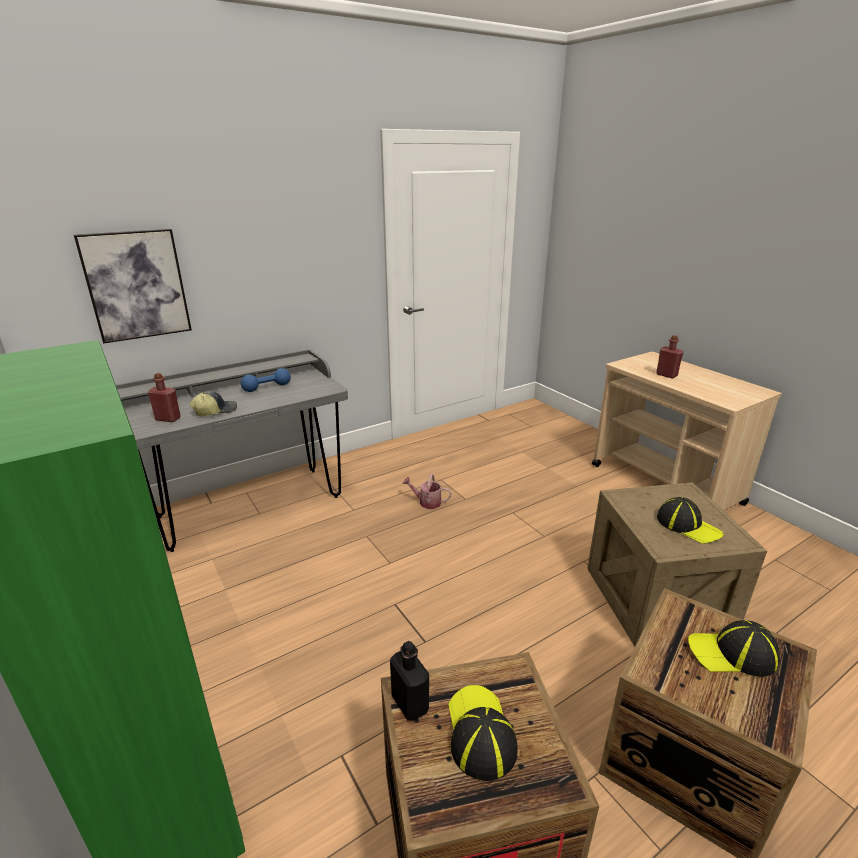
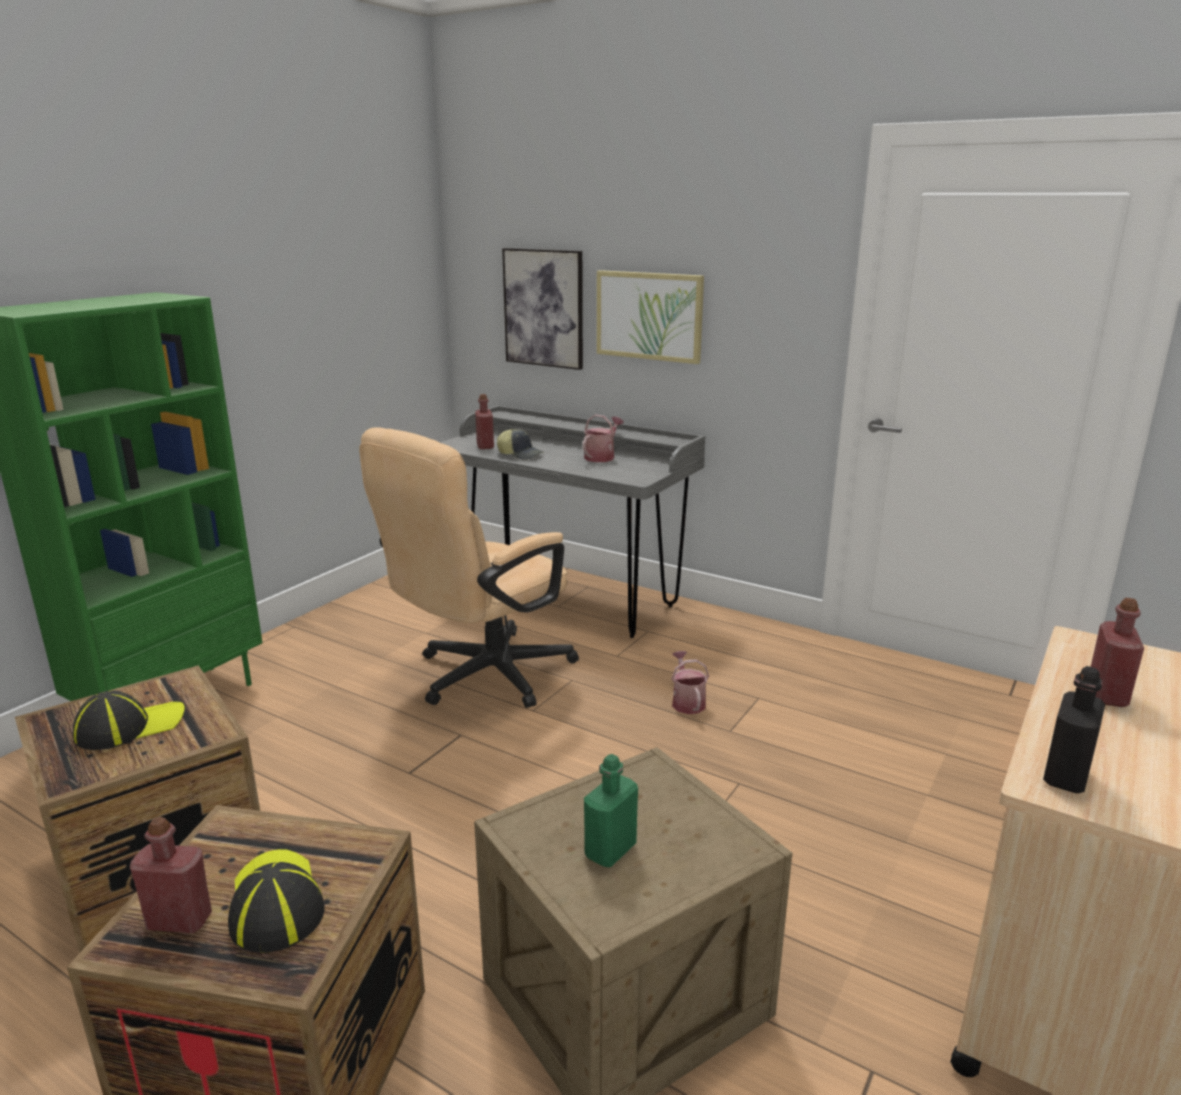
camera: 65 degrees right, 5 degrees down
(246, 273) = (649, 316): none -> picture
(267, 387) = (601, 457): blue dumbbell -> watering can
(327, 575) = (481, 678): none -> beige office chair
(410, 703) = (166, 685): black bottle -> black bottle (1065, 776)
(688, 526) = (610, 850): cap -> green bottle
(751, 702) = (179, 920): none -> red bottle

